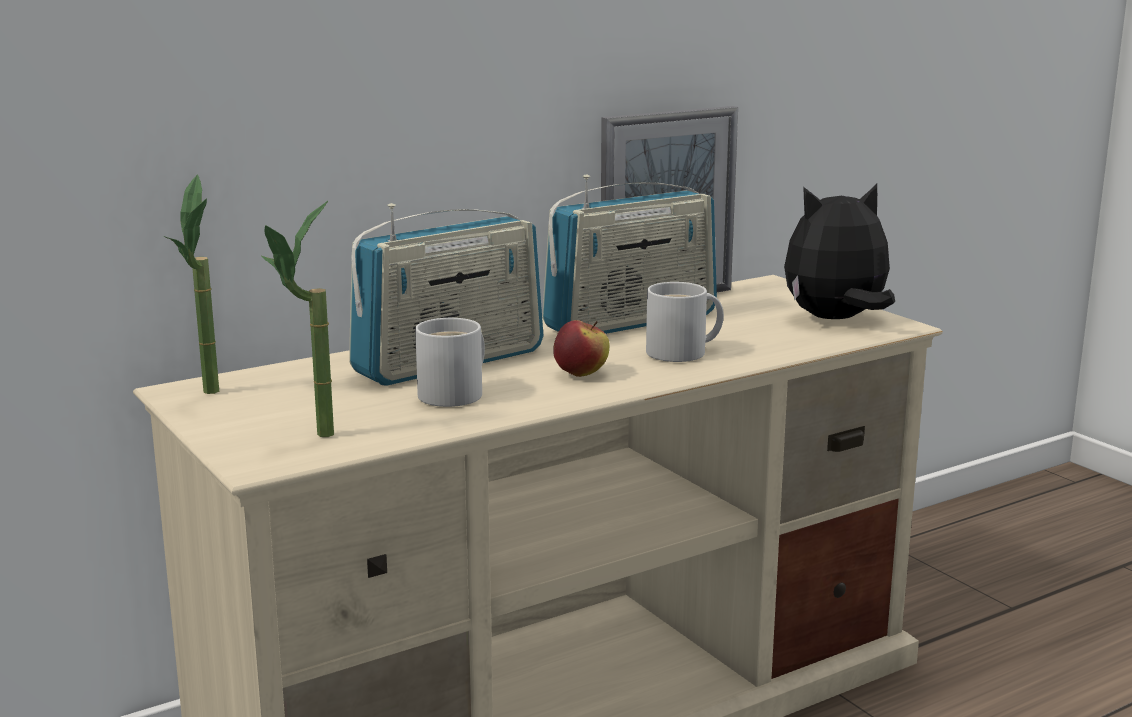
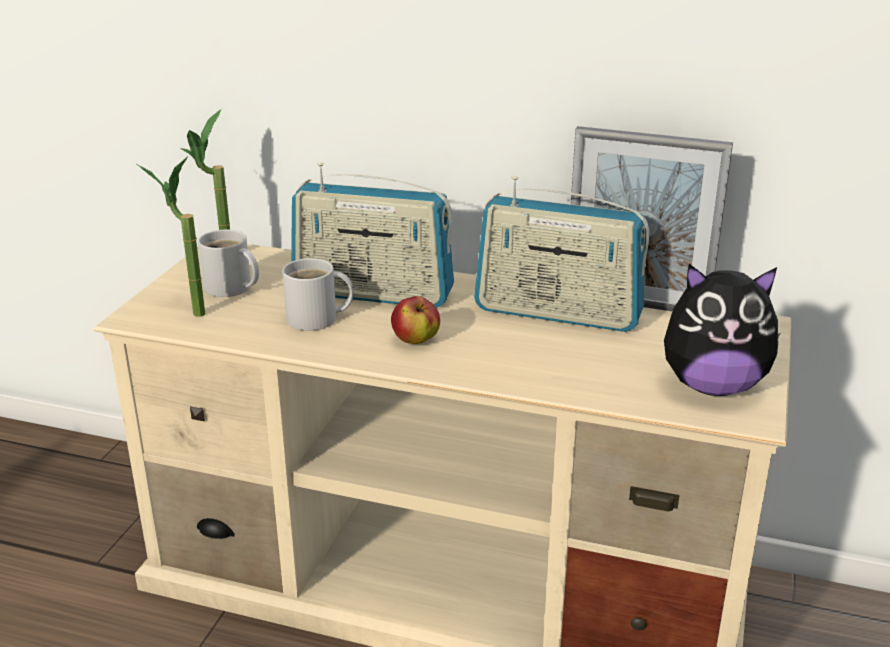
camera: 50 degrees right, 10 degrees up
(682, 353) = (518, 357): white mug -> white mug (230, 288)
(836, 320) = (713, 386): plush toy -> plush toy turned 150 degrees clockwise

